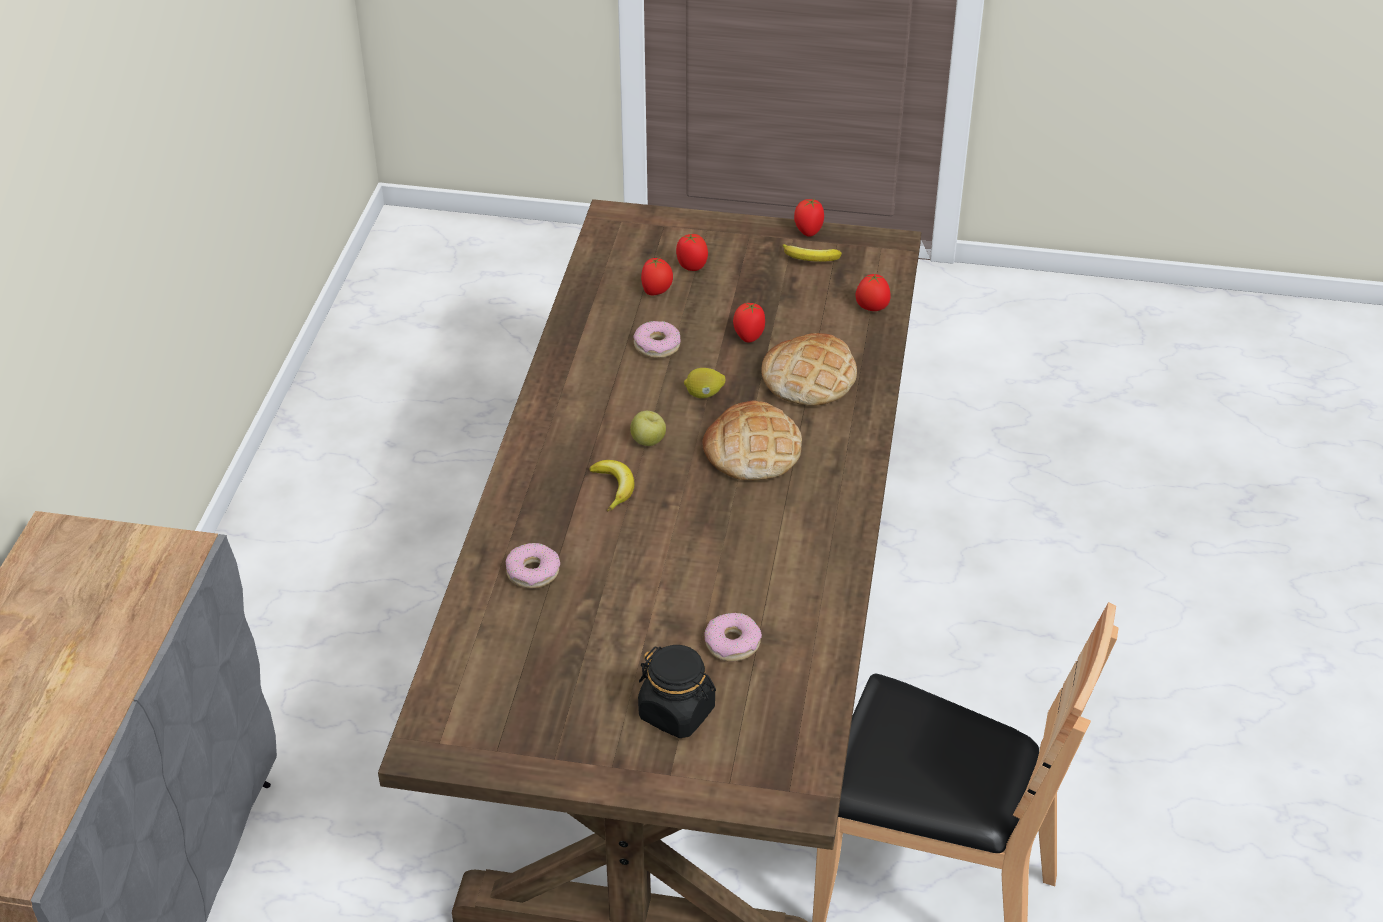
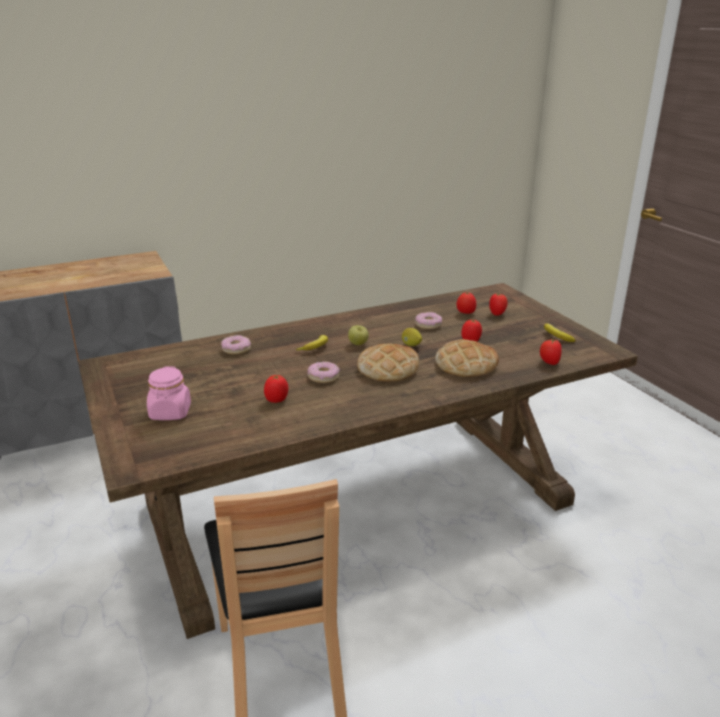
camera: 55 degrees right, 15 degrees down
(677, 712) = (170, 412): black jar -> pink jar
(732, 643) = (236, 410): donut -> donut (323, 377)
(808, 231) = (576, 329): tomato -> tomato (277, 400)

